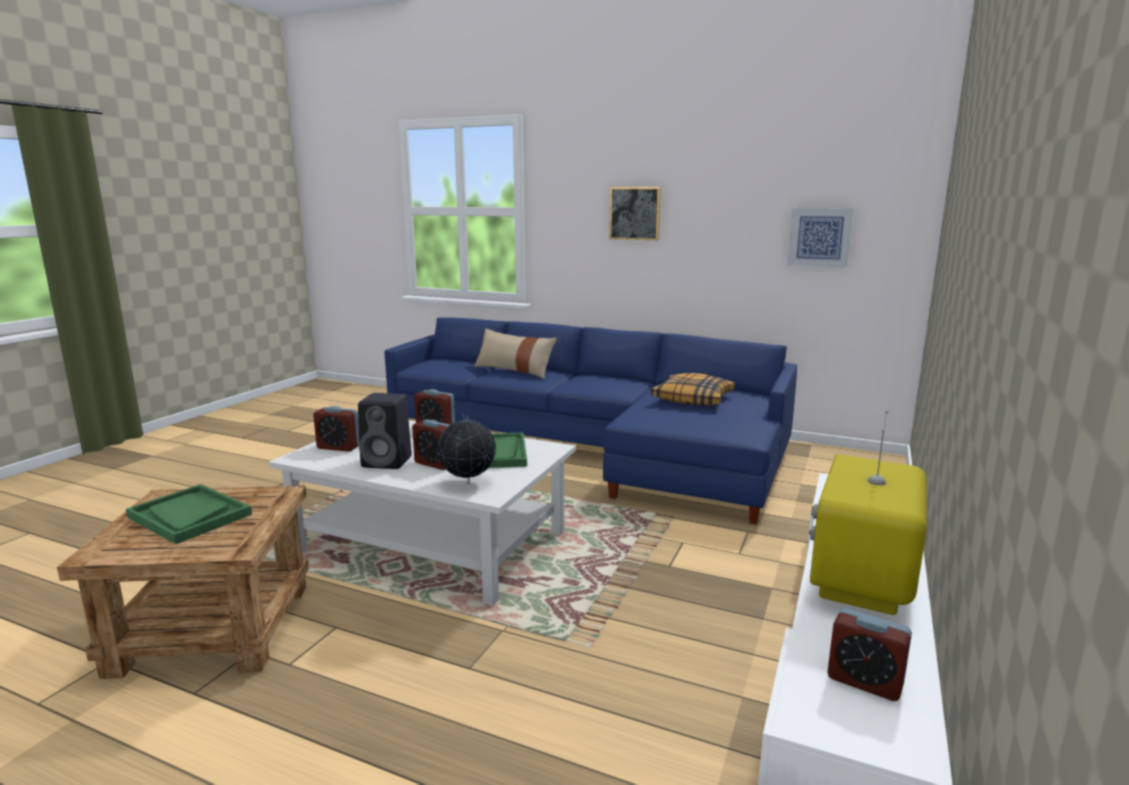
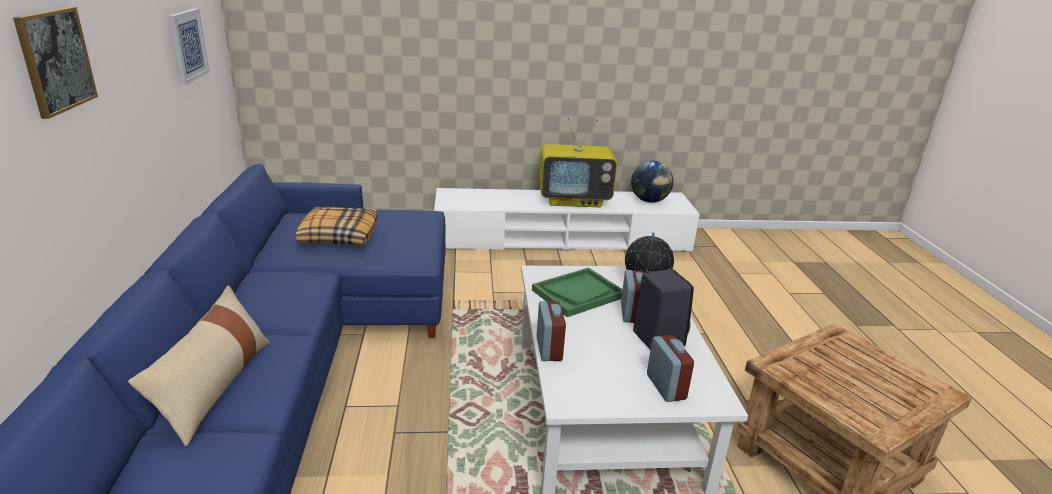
camera: 120 degrees left, 10 degrees up
(189, 516) = (860, 386): green tray -> none
(864, 681) = (649, 201): alarm clock -> globe

